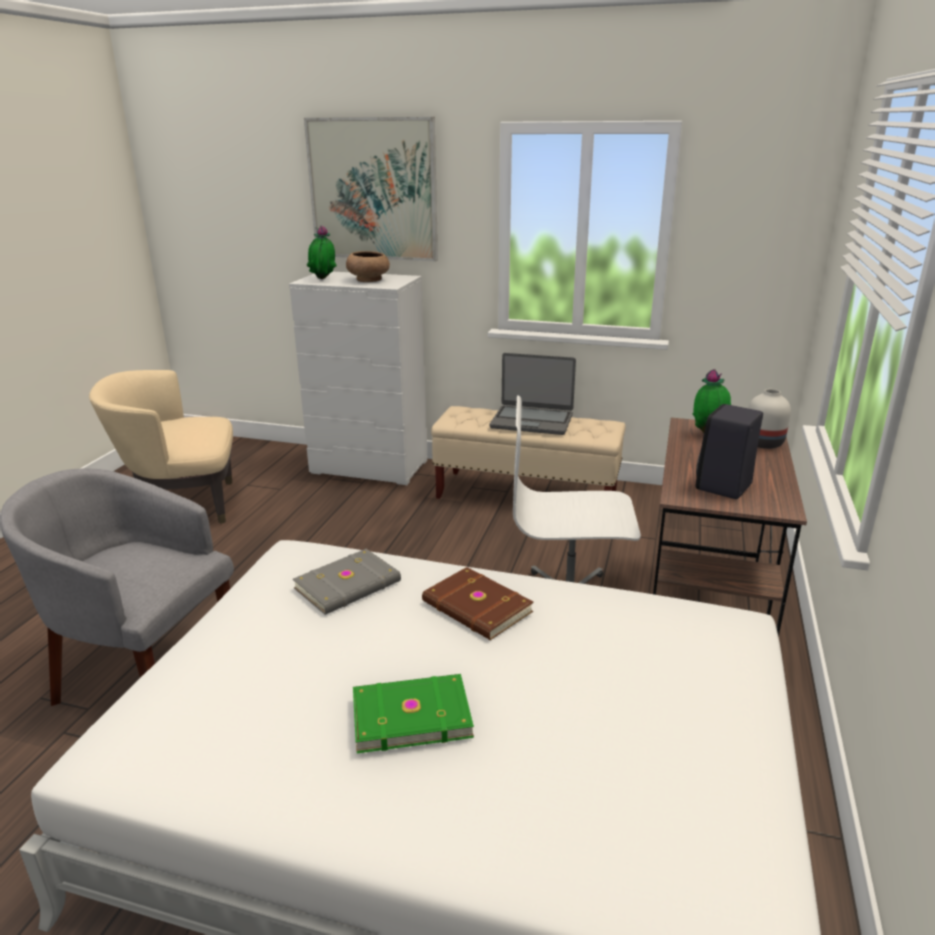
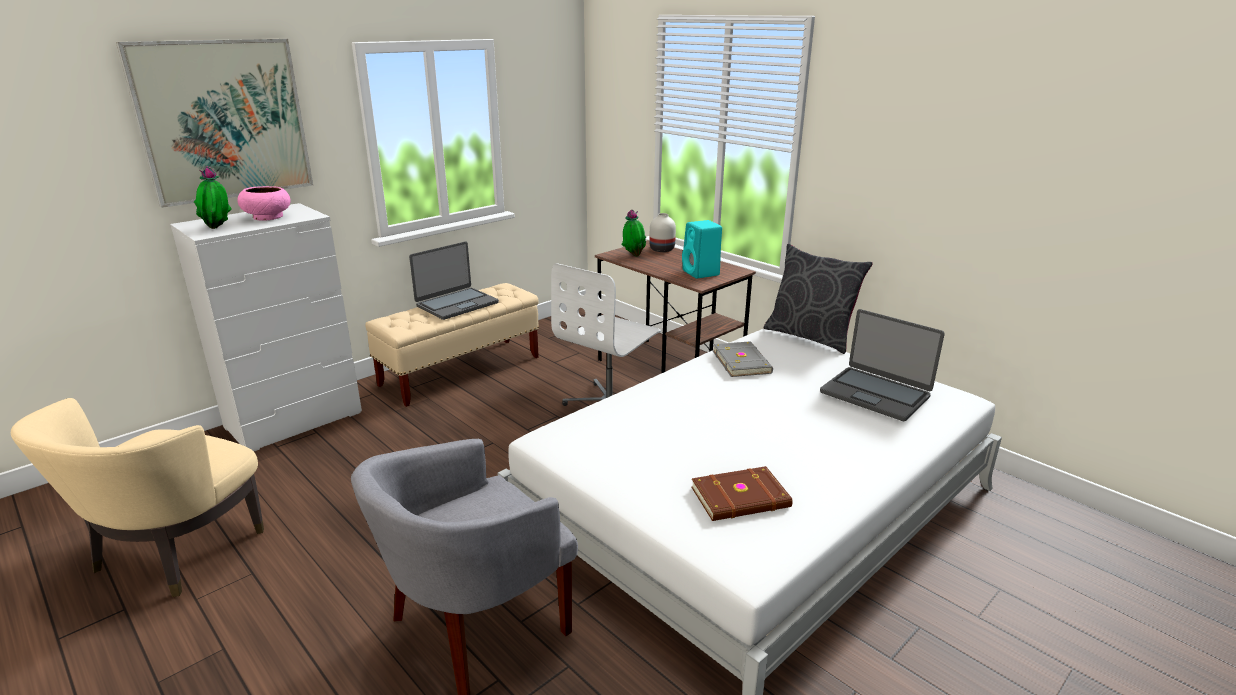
camera: 60 degrees left, 0 degrees up
(349, 585) = (621, 427): grey book -> grey book (742, 361)
(369, 280) = (268, 217): brown bowl -> pink bowl
(410, 715) = (785, 438): green book -> none
(476, 608) = (696, 391): brown book -> brown book (741, 498)
(636, 781) = (875, 394): none -> laptop
(723, 487) = (701, 273): black speaker -> turquoise speaker
(787, 662) = (810, 336): none -> grey pillow

